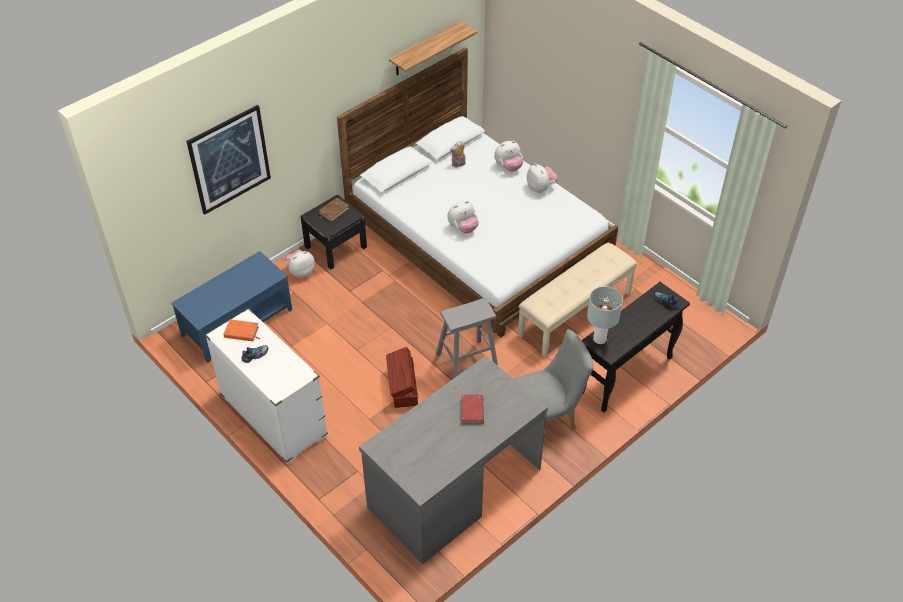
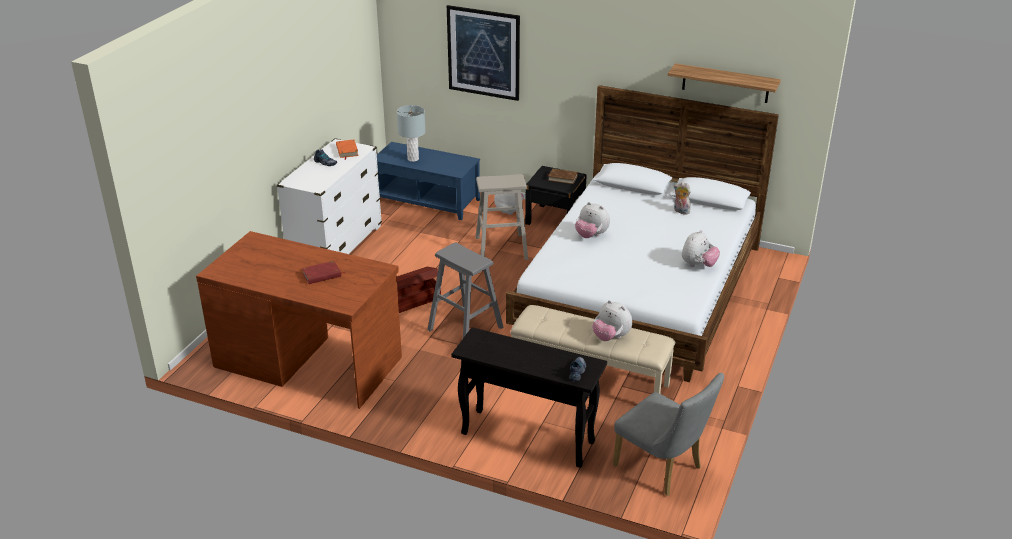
camera: 65 degrees right, 15 degrees down
(359, 299) = (501, 248): none -> beige stool
(453, 487) = (308, 361): grey desk -> brown desk
(508, 167) = (709, 239): plush toy -> plush toy (611, 337)
(547, 418) = (428, 397): grey chair -> grey chair (663, 469)
(599, 339) = (483, 338): grey table lamp -> grey table lamp (413, 159)

